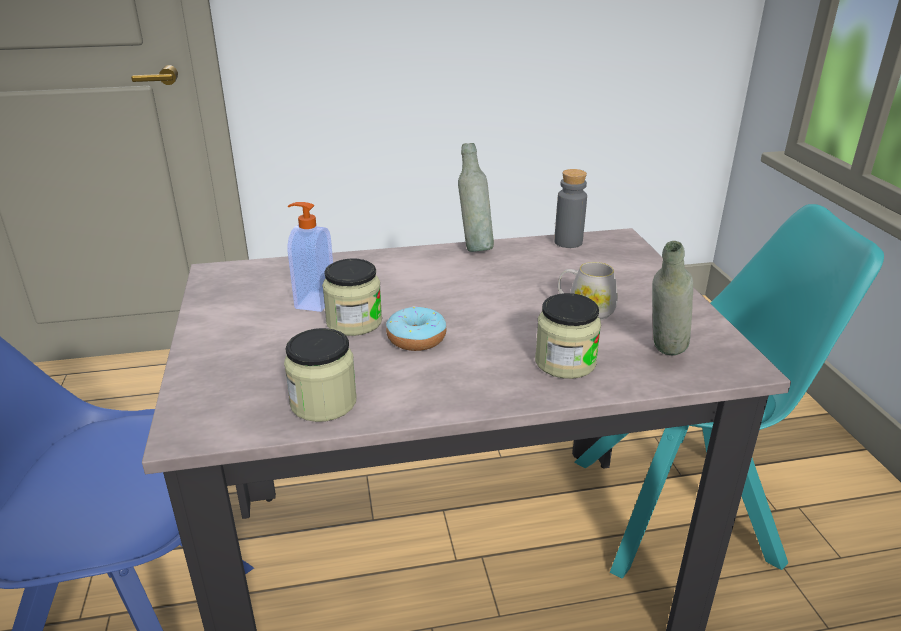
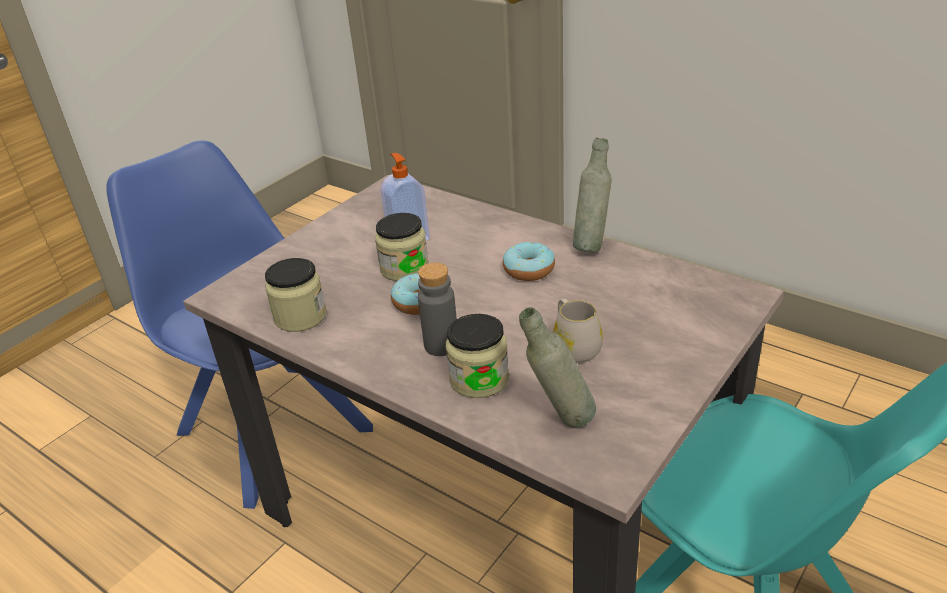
camera: 50 degrees right, 5 degrees up
(460, 280) = (529, 270): none -> donut
(568, 242) = (684, 276): grey bottle -> grey bottle (441, 345)

